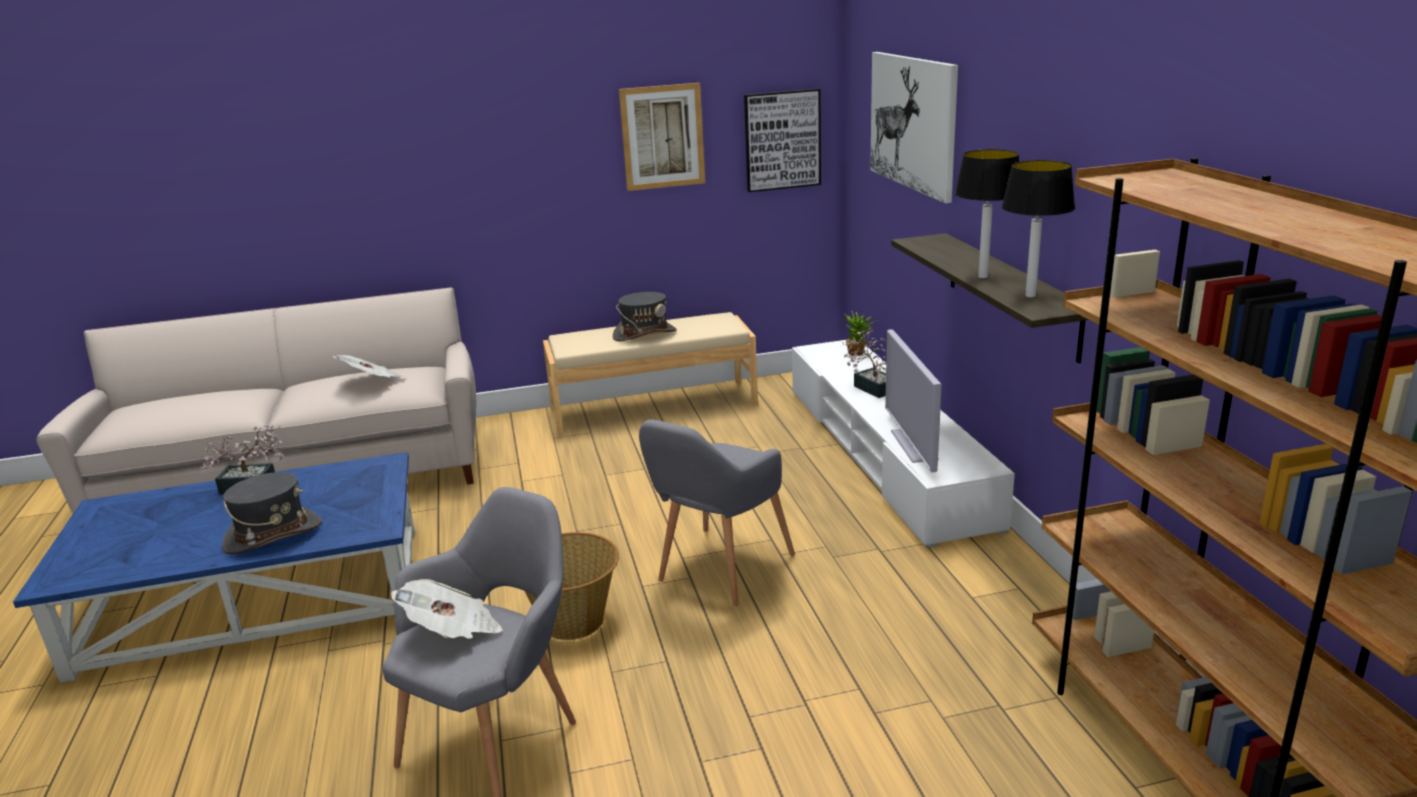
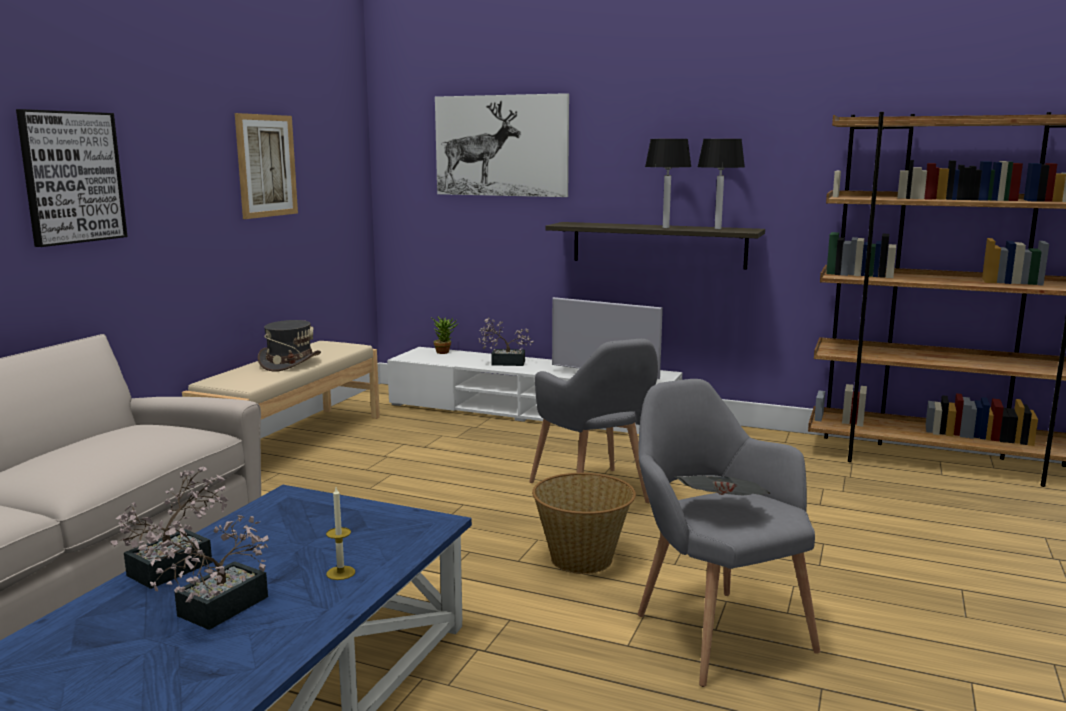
camera: 55 degrees left, 10 degrees down
(200, 524) = (214, 610): none -> potted plant
(273, 535) = (340, 573): grey hat -> candle
(372, 382) = (129, 440): newspaper -> none
(782, 140) = (340, 176): picture -> picture (72, 177)

